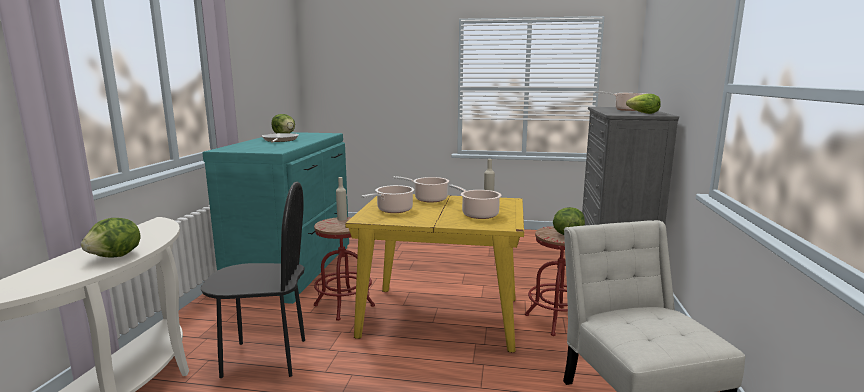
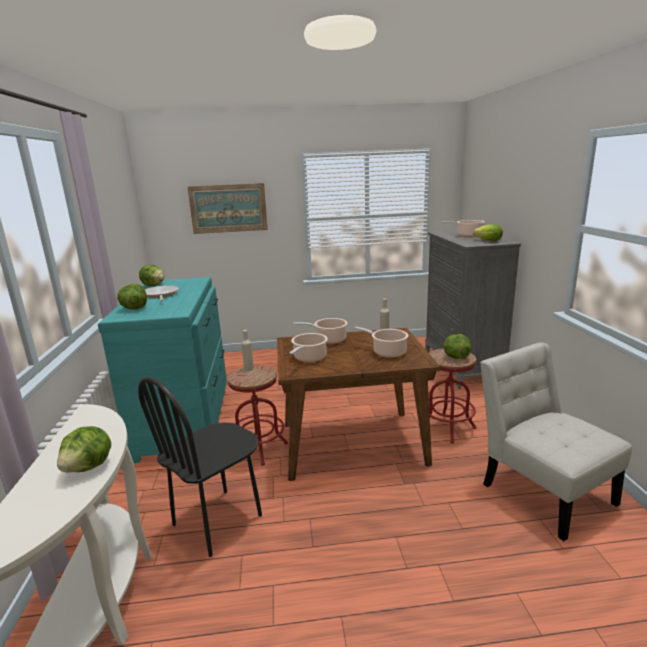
camera: 15 degrees left, 5 degrees up
(245, 146) = (134, 308): none -> lettuce
(264, 358) = (218, 520): black chair -> black chair turned 150 degrees clockwise
(381, 72) = (228, 208): none -> picture
(442, 317) = (353, 443): yellow dining table -> brown dining table

